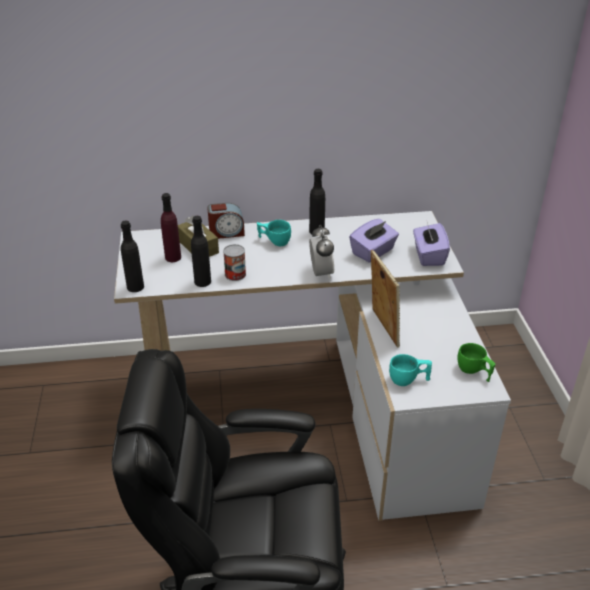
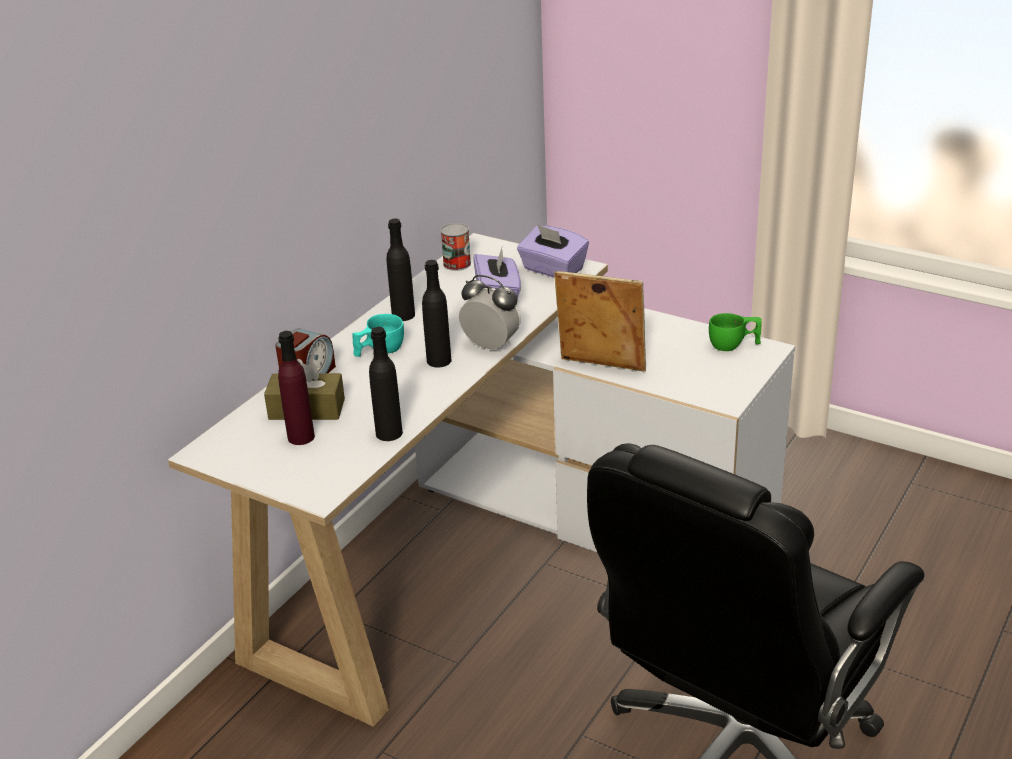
camera: 50 degrees left, 5 degrees down
(135, 287) = (324, 490): black bottle -> black bottle (439, 360)
(235, 274) = (408, 404): can -> can (457, 264)
(408, 380) = (703, 388): turquoise cup -> none

